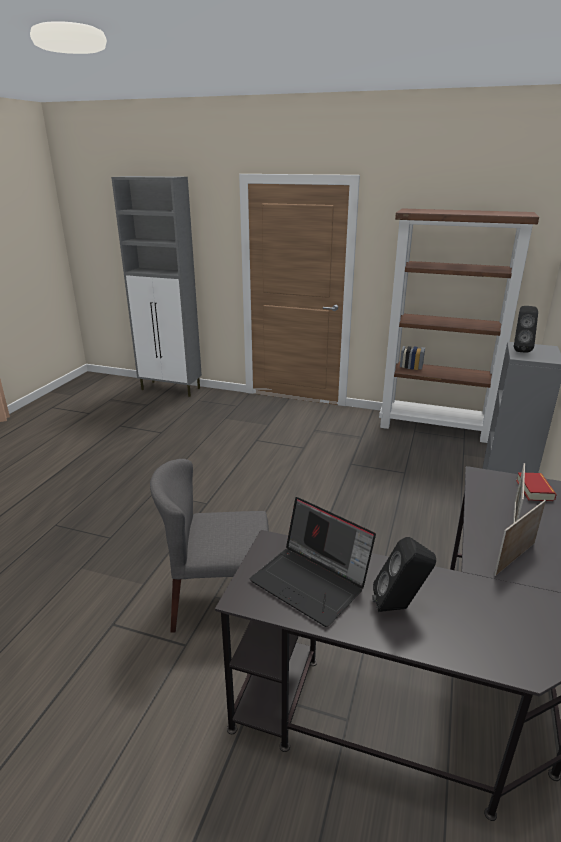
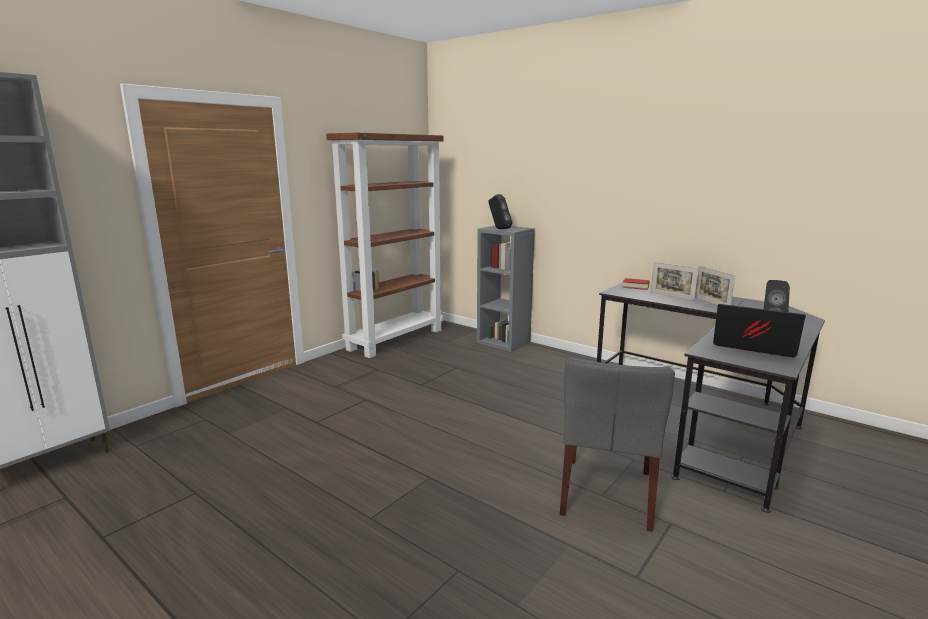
camera: 70 degrees left, 10 degrees down
(312, 582) = (752, 347): laptop -> laptop turned 120 degrees counterclockwise

